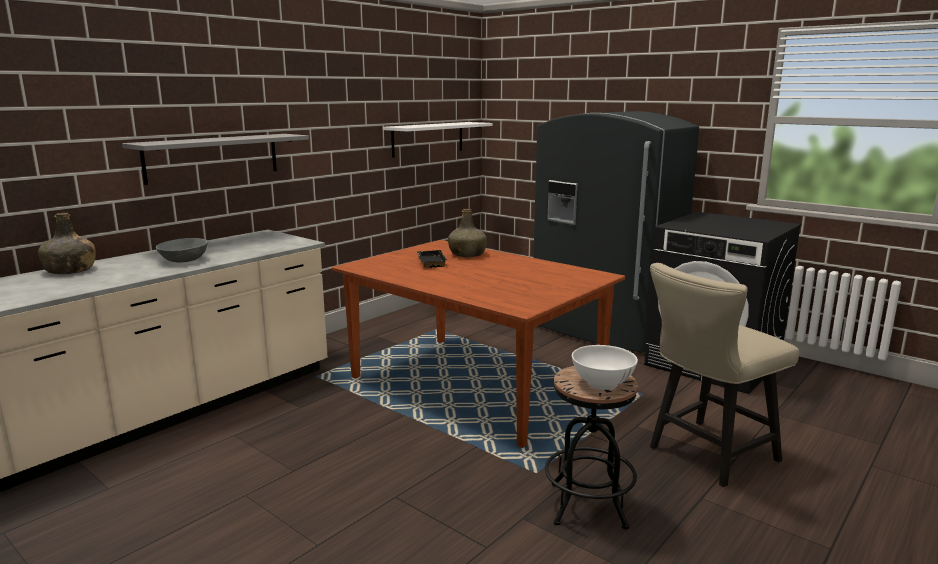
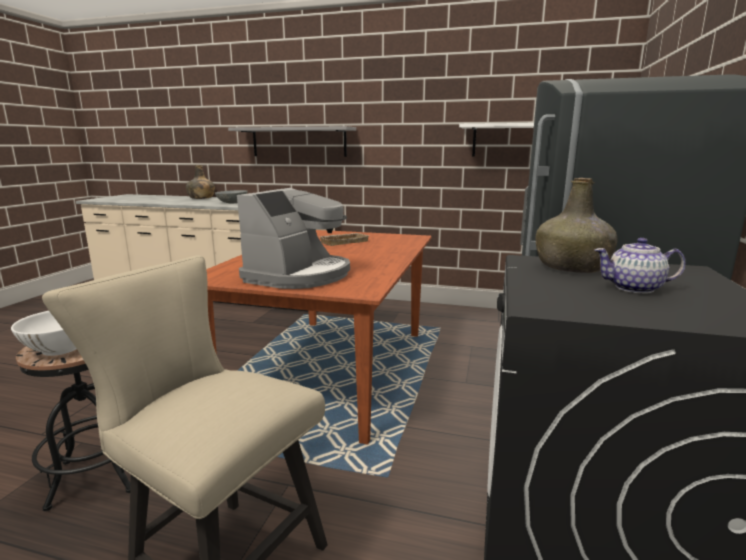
camera: 65 degrees right, 0 degrees up
(430, 262) = (343, 242): black tray -> beige tray
(467, 254) = (385, 246): green bottle -> green bottle (572, 267)
(544, 284) = (299, 275): none -> coffee machine
(733, 224) = (635, 288): none -> teapot

